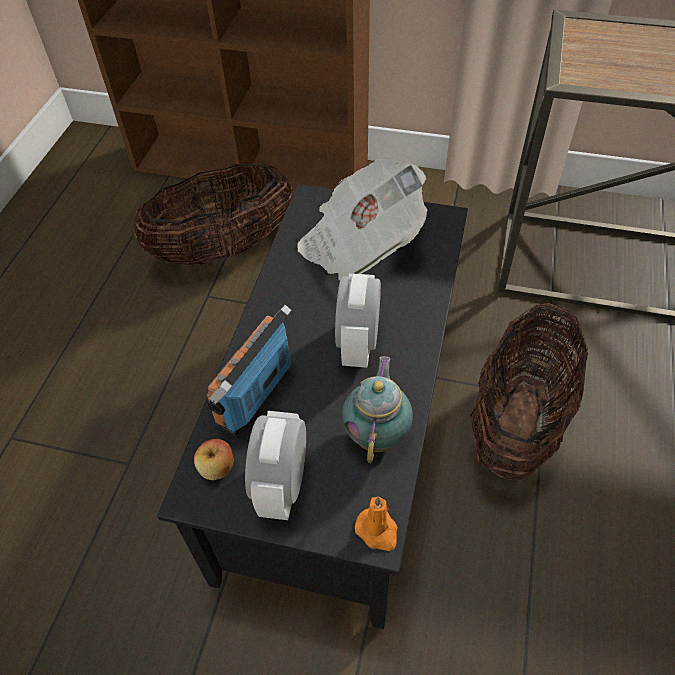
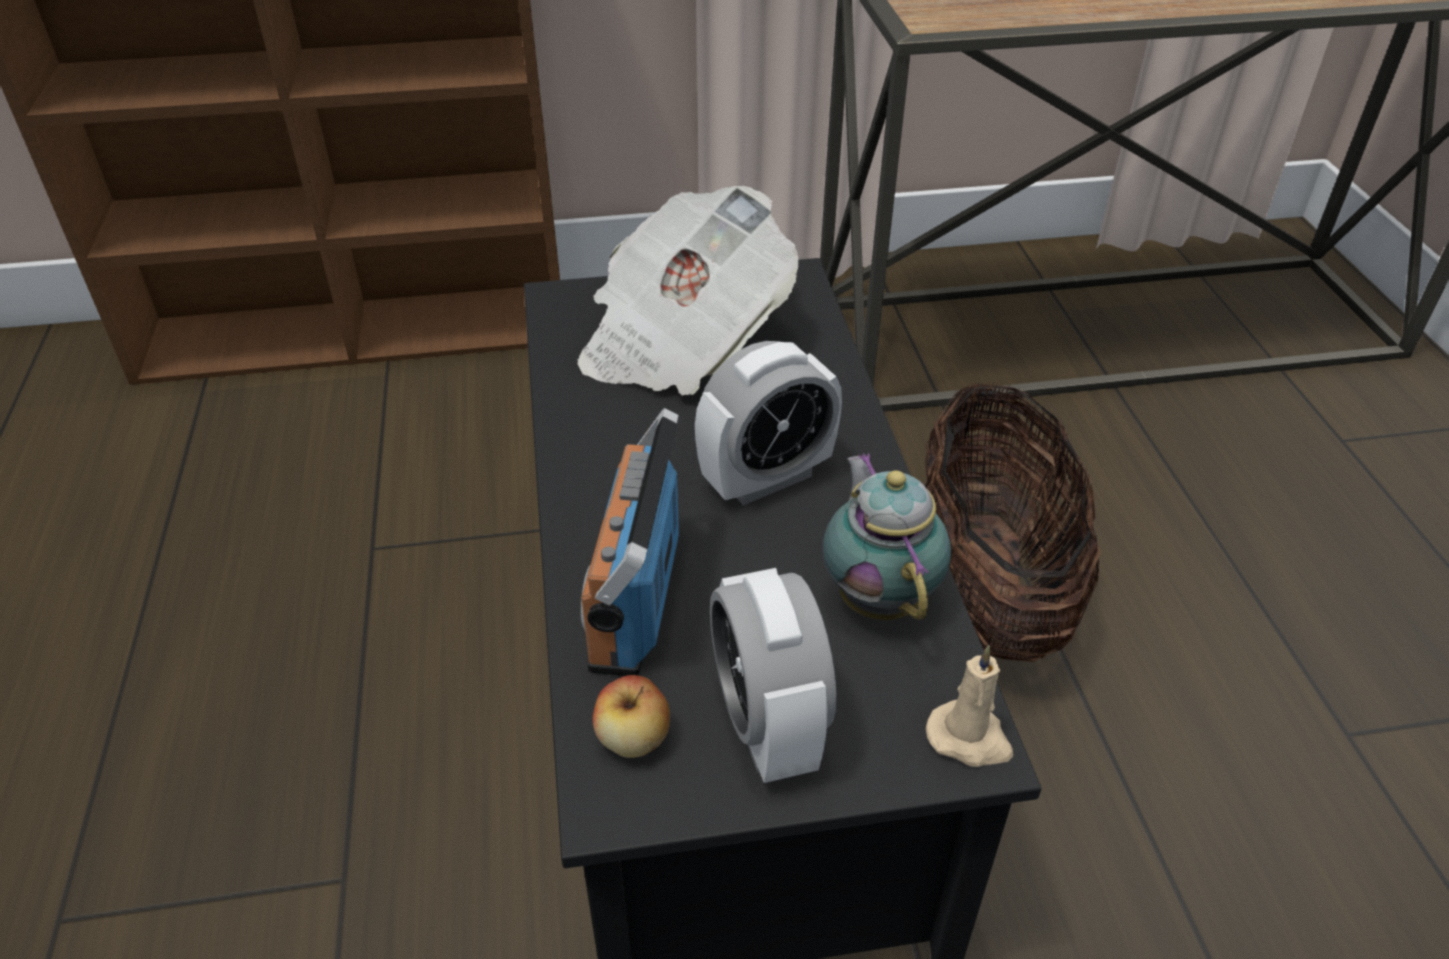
camera: 25 degrees left, 10 degrees down
(223, 249) = (367, 466): basket -> none
(358, 344) = (766, 478): alarm clock -> alarm clock turned 105 degrees counterclockwise
(378, 531) = (970, 738): orange candle -> beige candle

